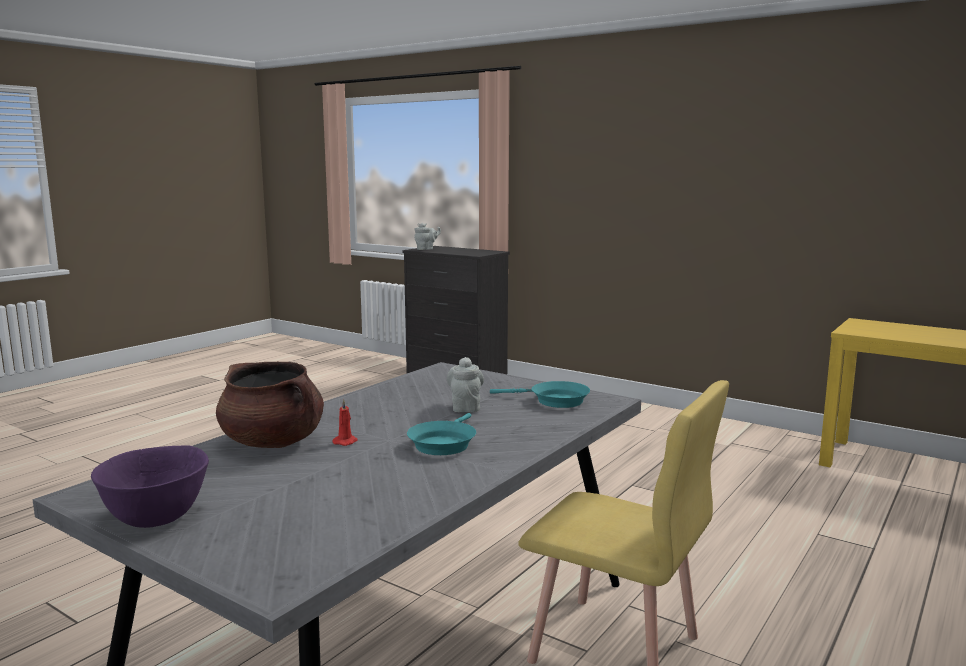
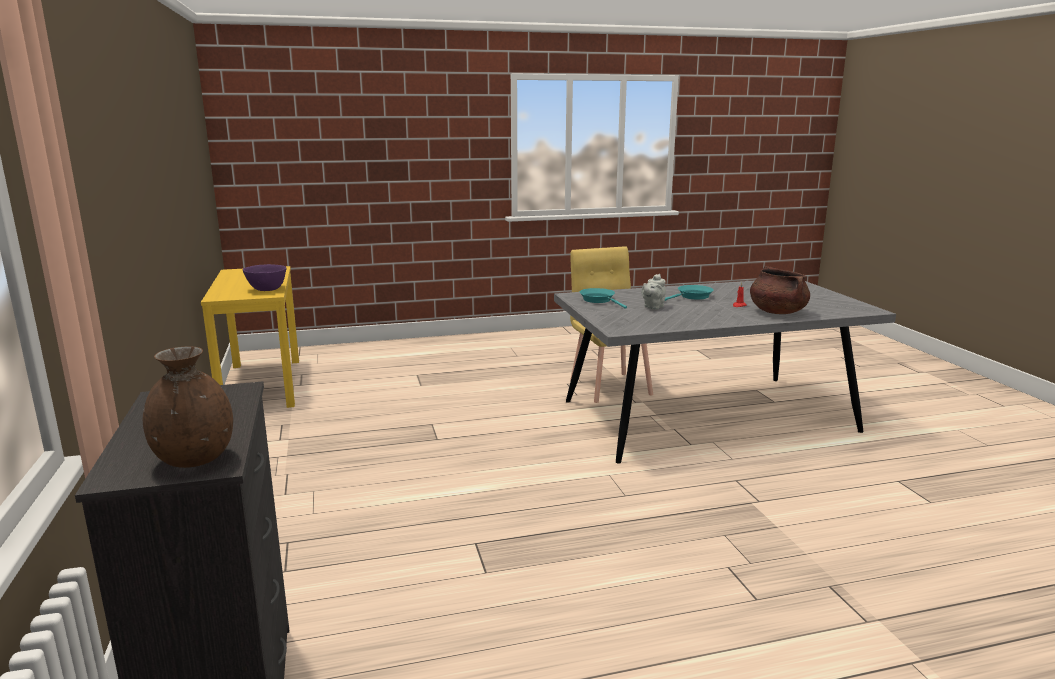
camera: 140 degrees left, 5 degrees up
(157, 517) = (835, 299): purple bowl -> purple bowl (266, 289)
(426, 249) = (195, 459): grey teapot -> brown vase

